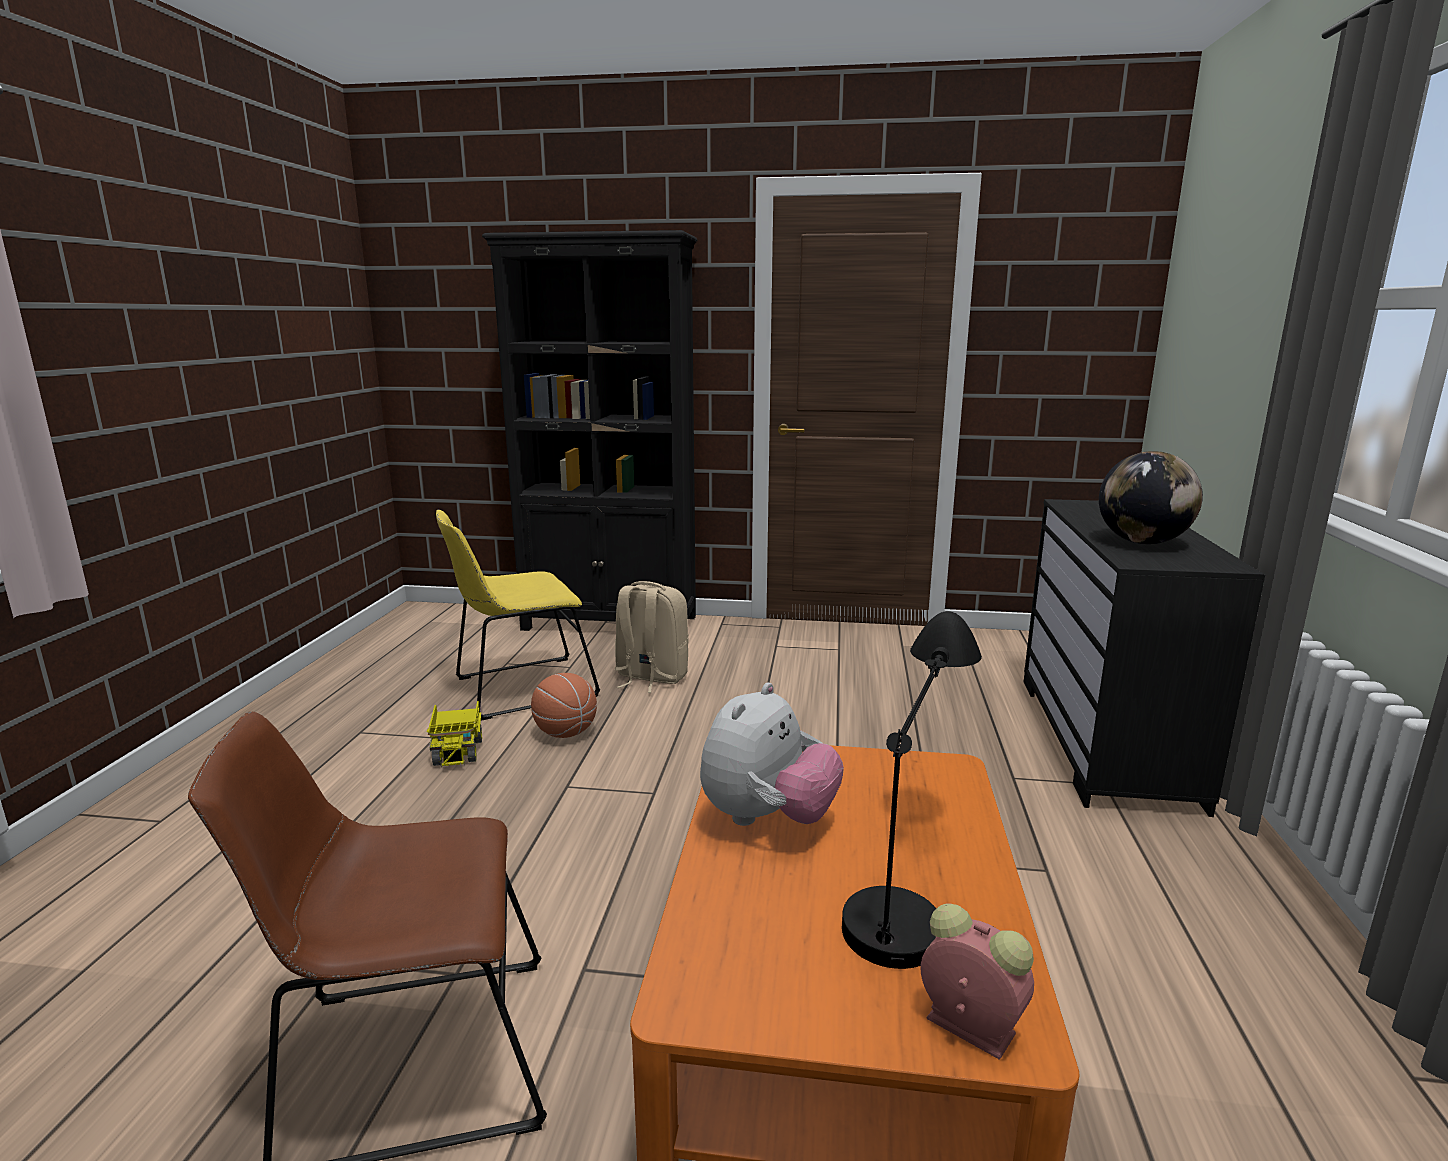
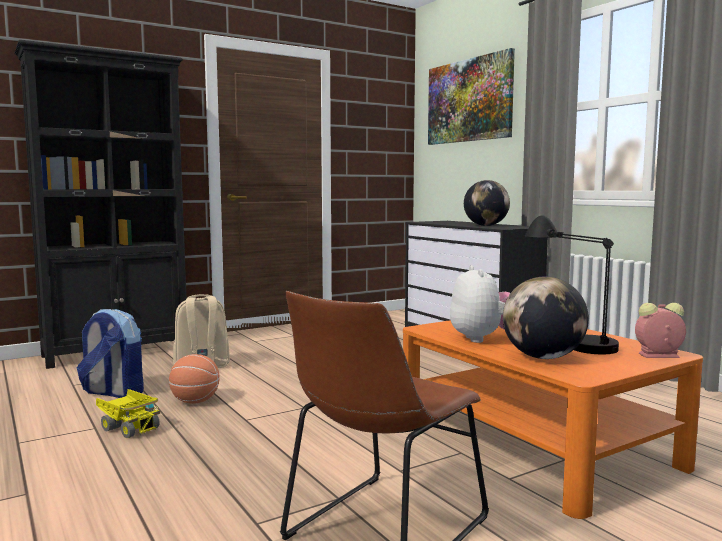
camera: 40 degrees left, 10 degrees down
(519, 688) = (113, 392): yellow chair -> backpack
(746, 914) = (542, 357): none -> globe
(1236, 259) = (469, 100): none -> picture

